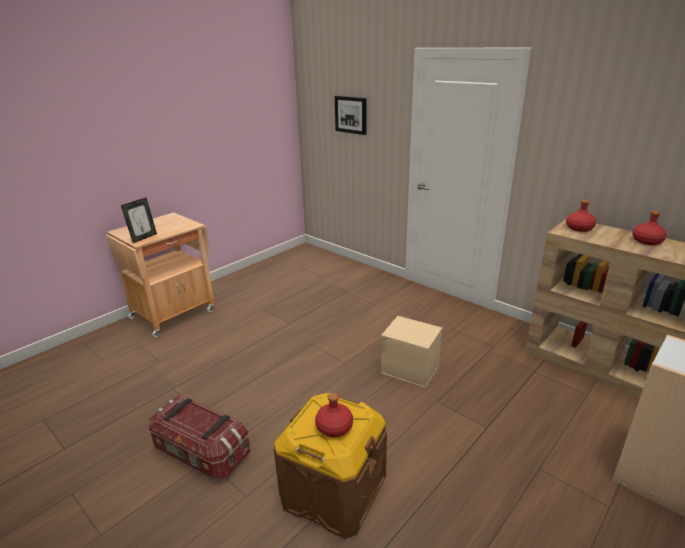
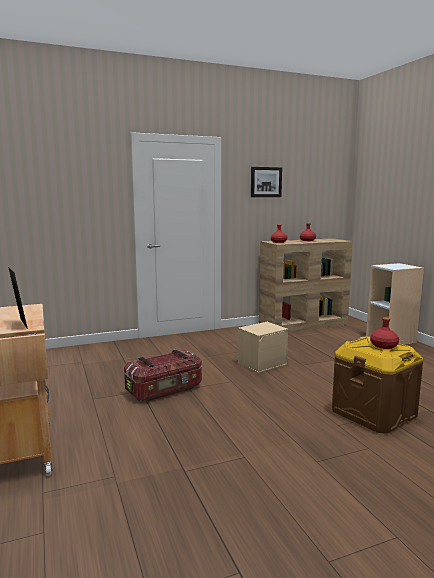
camera: 65 degrees left, 15 degrees down
(201, 453) = (305, 463): storage box -> storage box (165, 390)
(351, 114) = (59, 192): picture -> picture (265, 182)

